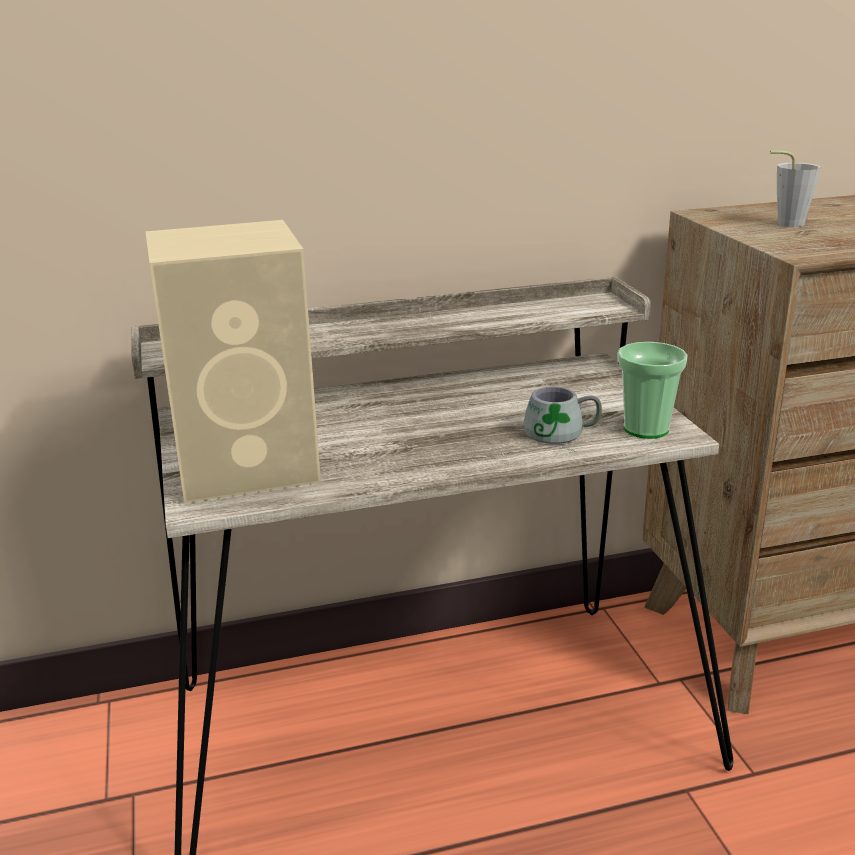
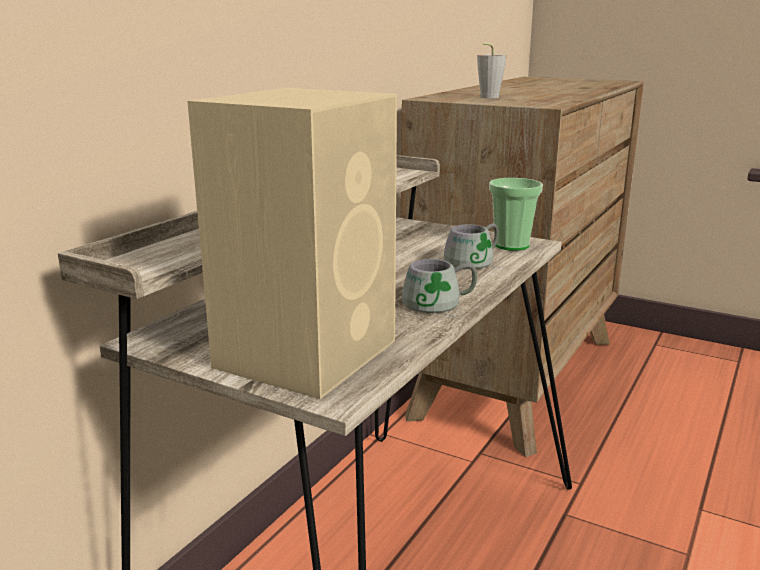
camera: 45 degrees left, 5 degrees down
(422, 466) = (439, 306): none -> grey mug

